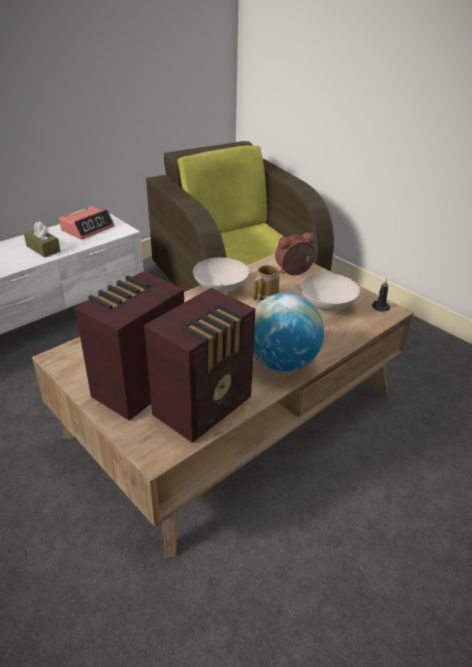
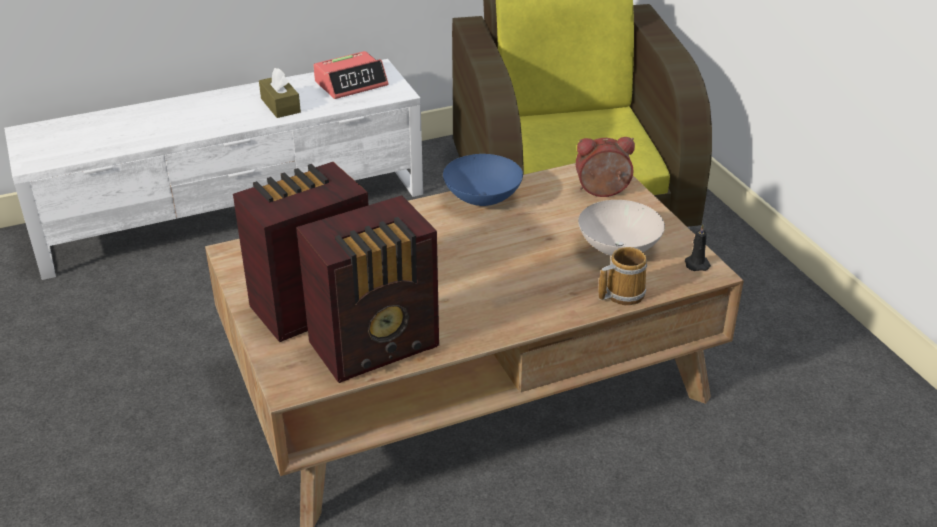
camera: 20 degrees right, 0 degrees up
(221, 288) = (483, 199): white bowl -> blue bowl
(264, 295) = (538, 218): mug -> mug (621, 293)
(281, 363) = (505, 312): globe -> none

